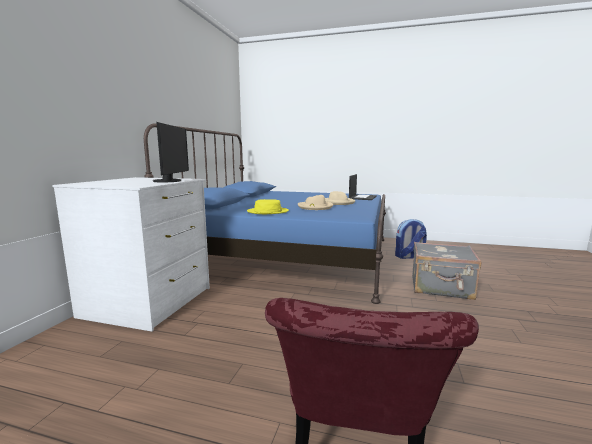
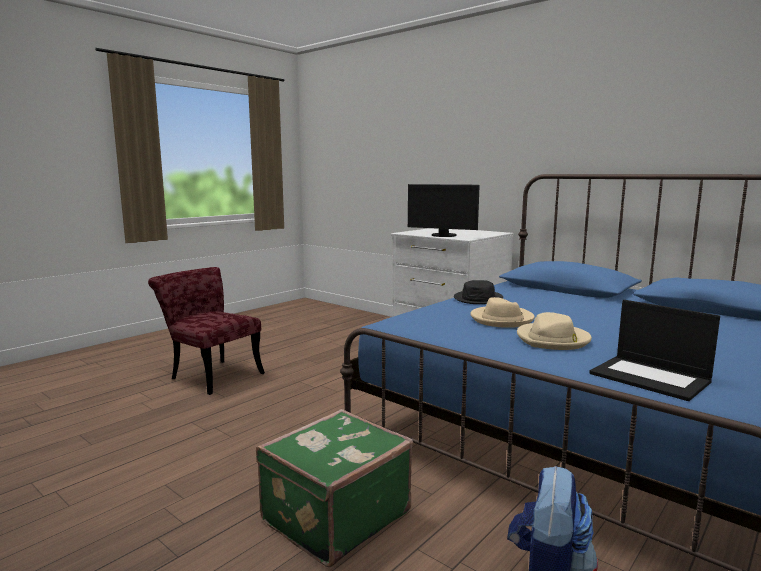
camera: 115 degrees right, 0 degrees up
(268, 211) = (478, 298): yellow hat -> black hat
(441, 288) = (333, 516): grey suitcase -> green suitcase

